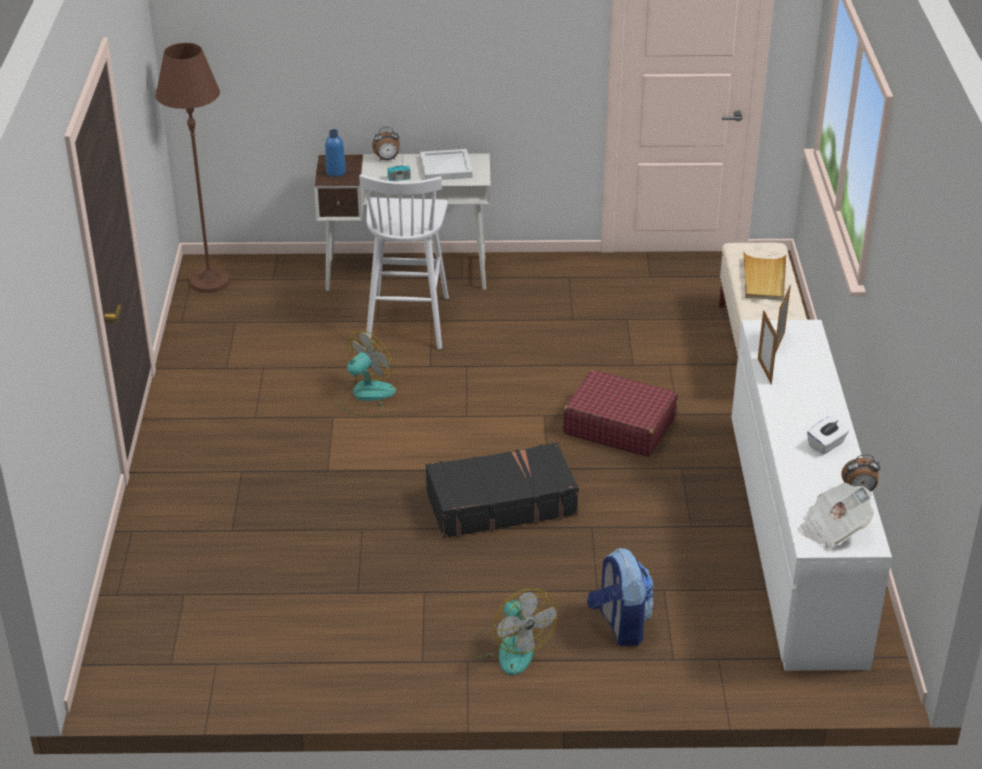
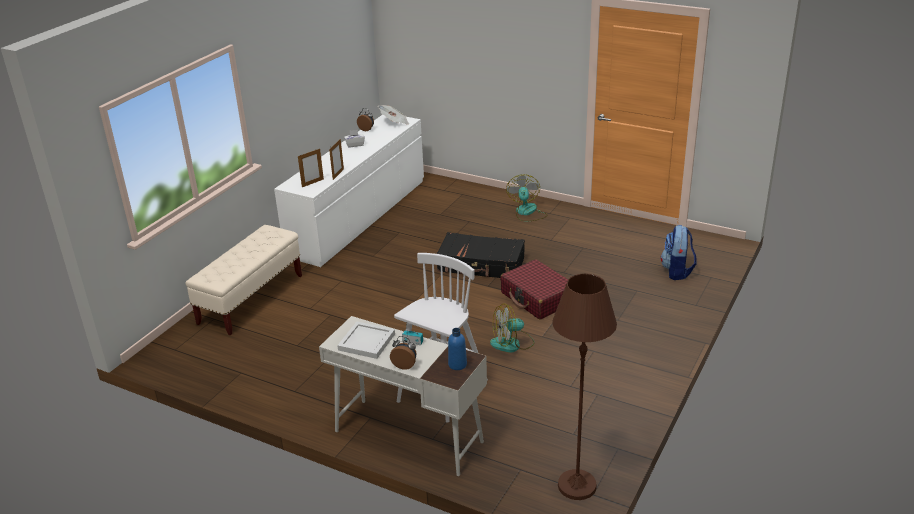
camera: 150 degrees left, 5 degrees down
(619, 426) = (379, 283): red suitcase -> red suitcase (537, 298)
(620, 625) = (472, 208): backpack -> backpack (677, 271)
(764, 279) = (237, 258): beige tray -> none

